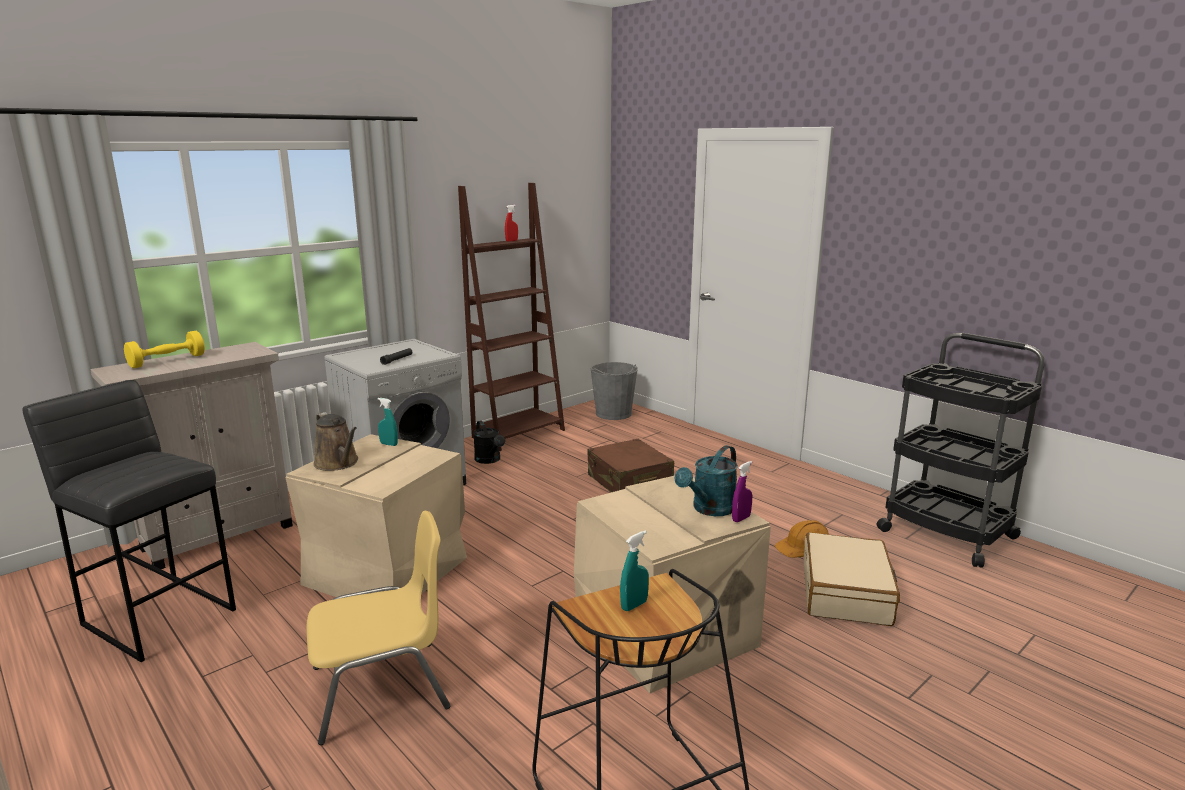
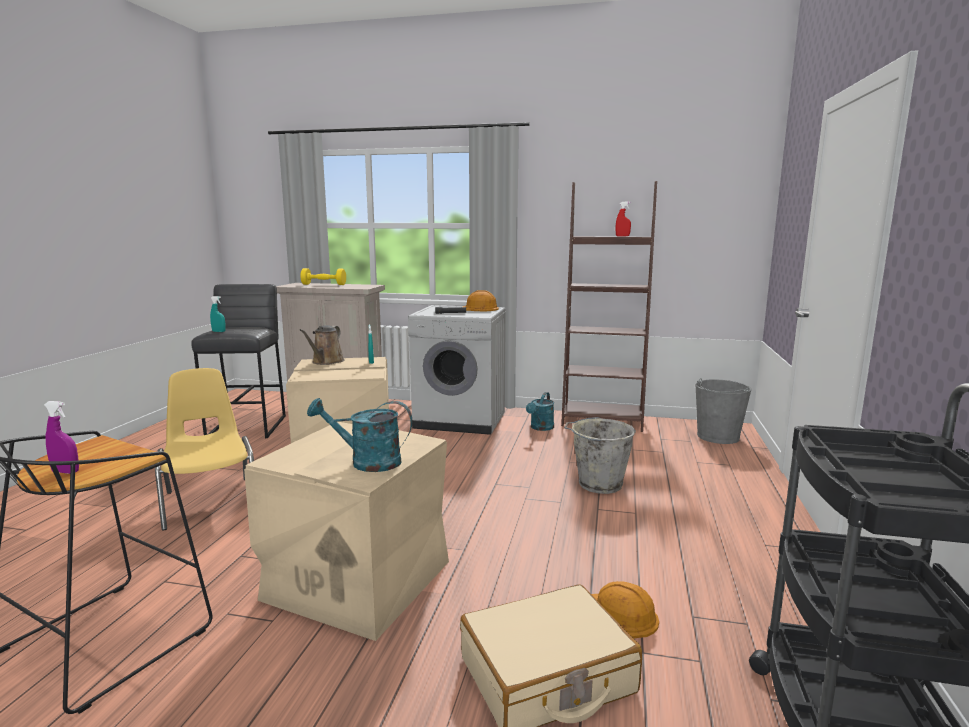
camera: 55 degrees right, 5 degrees down
(382, 688) = (210, 501): yellow chair -> yellow chair turned 150 degrees counterclockwise
(400, 347) = (478, 309): none -> orange hard hat
(489, 460) = (540, 428): black watering can -> turquoise watering can
(629, 482) = (598, 484): brown suitcase -> grey bucket
(634, 605) = (103, 456): turquoise spray bottle -> turquoise spray bottle (219, 331)
(741, 518) = (361, 478): purple spray bottle -> purple spray bottle (65, 472)

